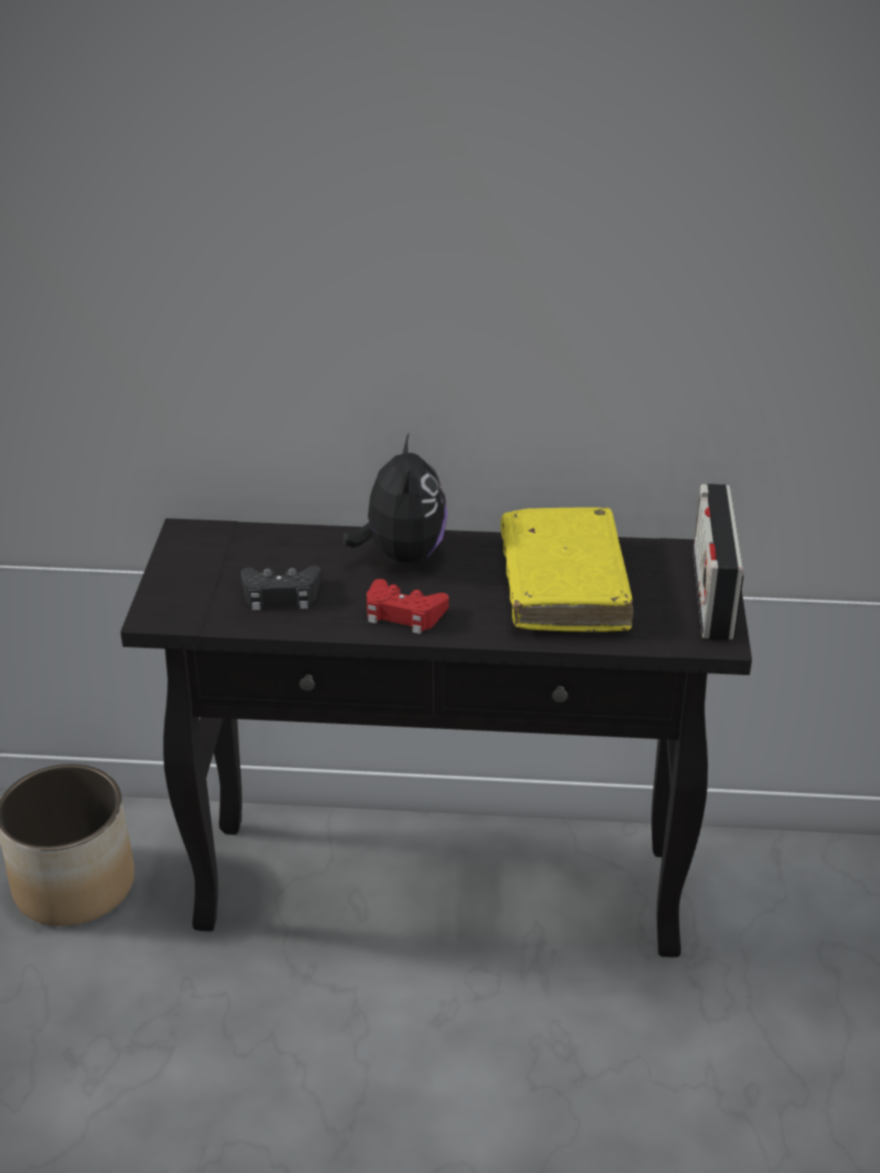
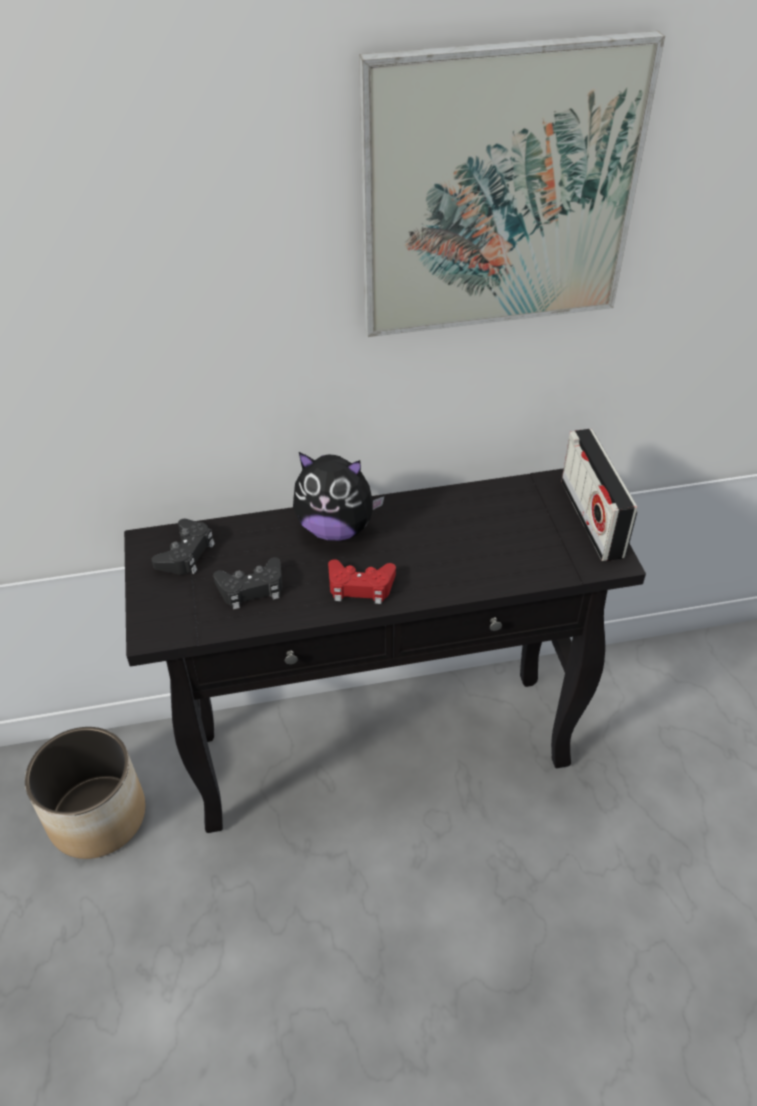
camera: 15 degrees left, 10 degrees up
(223, 550) = (186, 553): none -> black game controller
(401, 554) = (336, 528): plush toy -> plush toy turned 120 degrees clockwise
(563, 585) = (475, 532): yellow book -> none
(618, 182) = (499, 192): none -> picture

